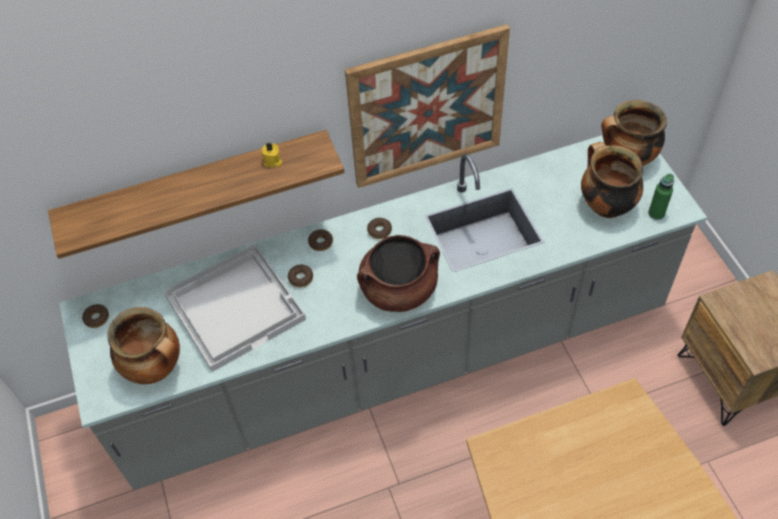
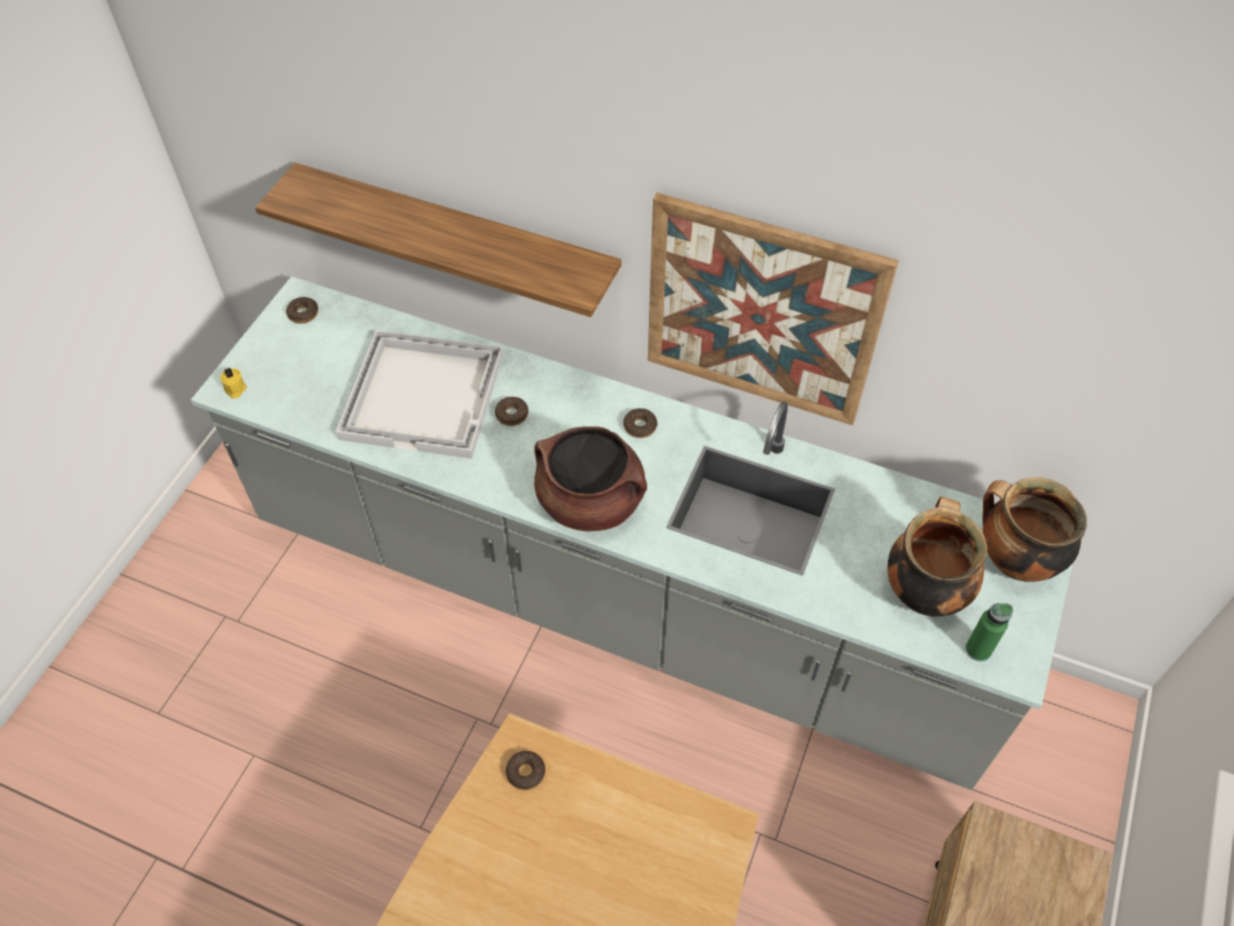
camera: 40 degrees right, 0 degrees up
(156, 368) = (299, 397): cooking pot -> none
(272, 161) = (532, 254): yellow candle -> yellow candle (235, 389)
(320, 242) = (569, 394): donut -> donut (526, 772)

